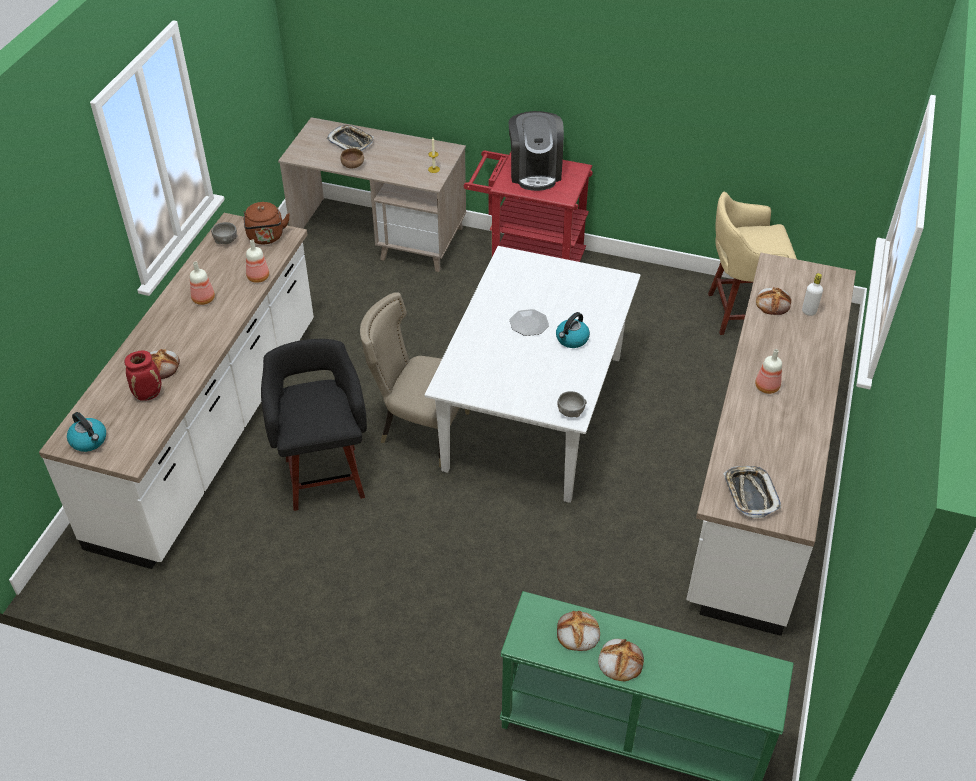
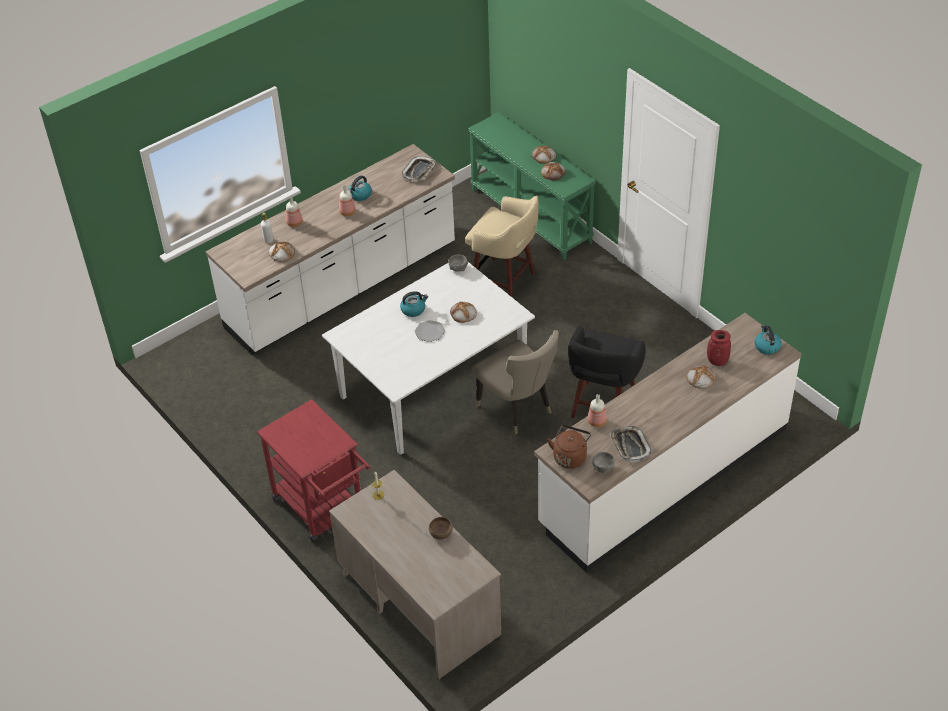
camera: 145 degrees left, 0 degrees up
(203, 298) = (646, 420): bottle -> bottle (294, 223)
(351, 142) = (421, 564): tray -> tray (630, 446)
(510, 359) = (463, 314): none -> bread
(535, 172) = (306, 444): coffee machine -> none
(740, 313) = (222, 390): beige stool -> beige stool (505, 281)
(781, 418) = (360, 195): none -> kettle

